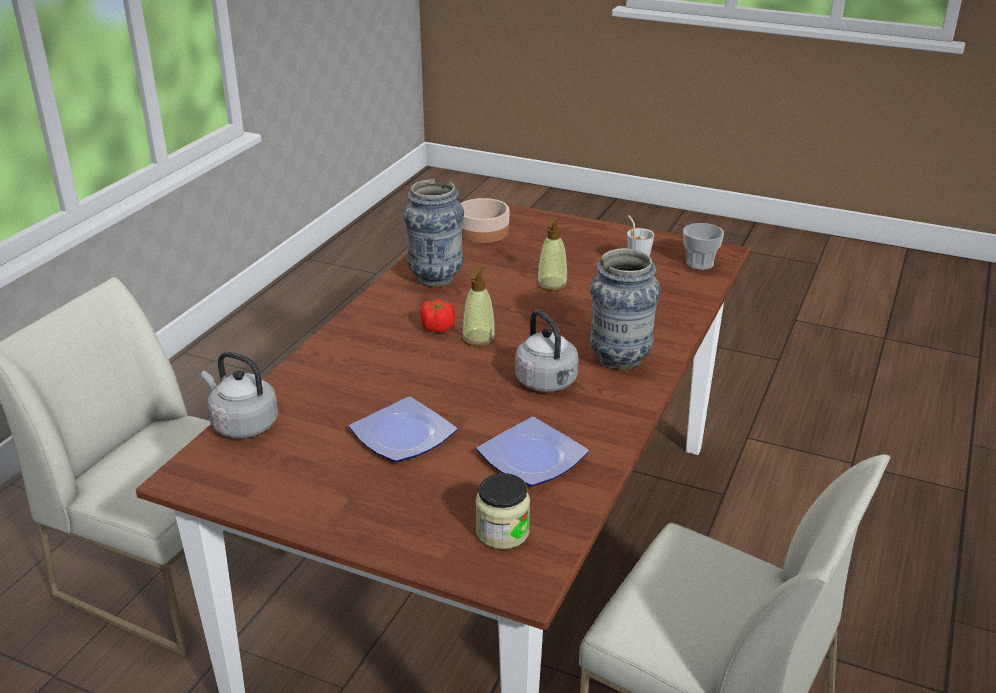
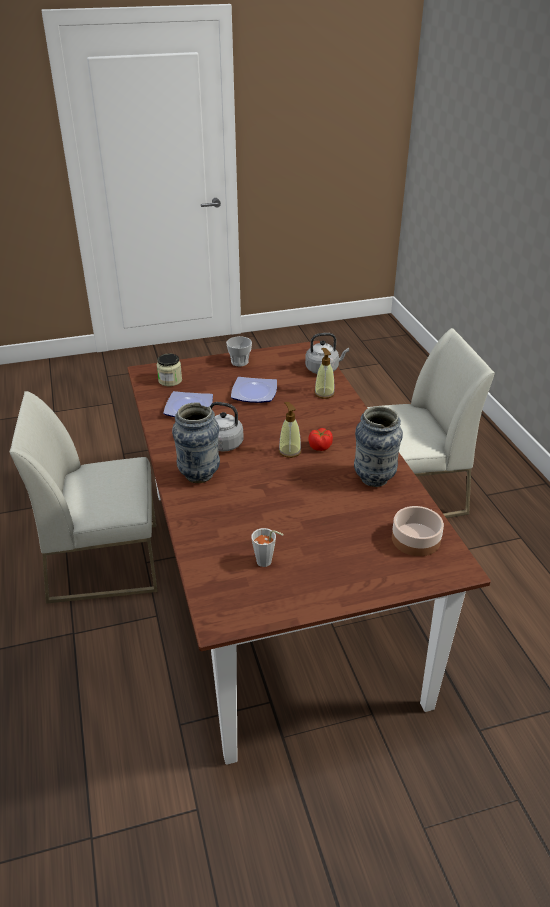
camera: 140 degrees right, 5 degrees up
(552, 285) = (301, 511): soap dispenser -> soap dispenser (324, 393)
(699, 263) = (223, 594): cup -> cup (239, 362)

